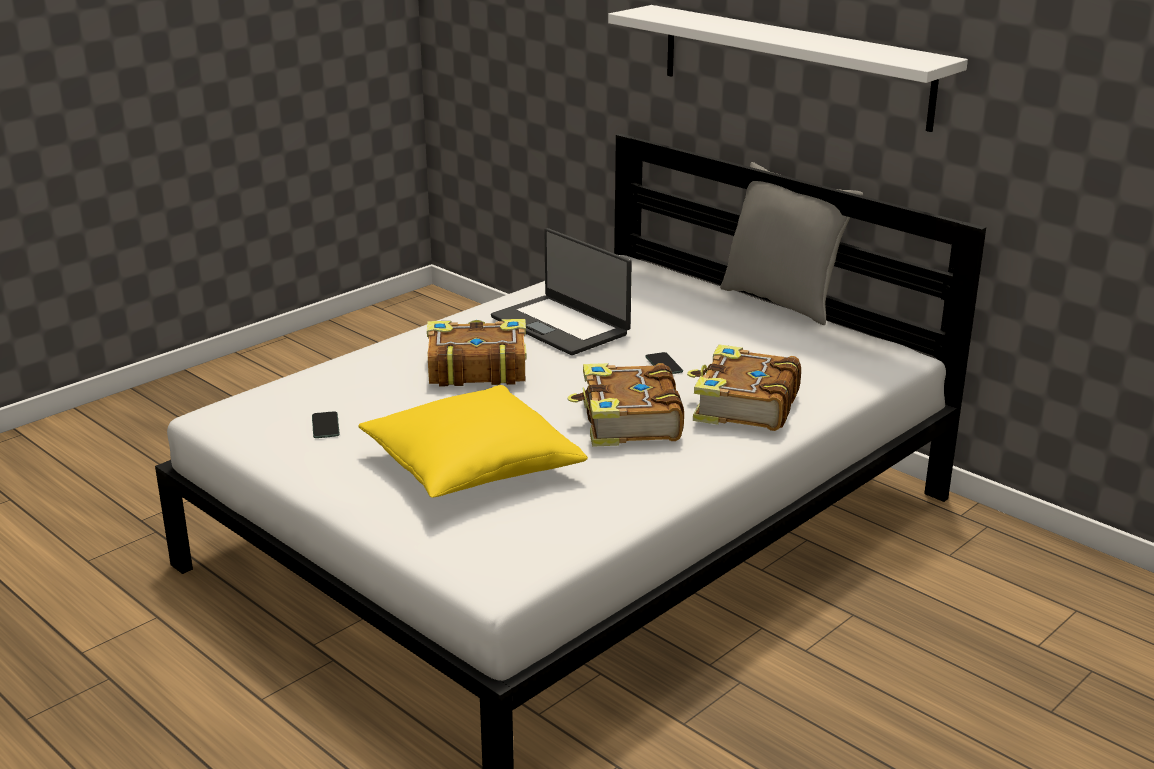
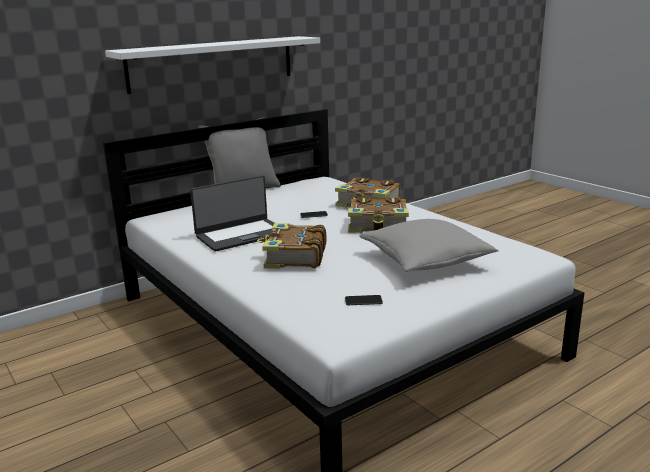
camera: 80 degrees left, 5 degrees down
(471, 467) = (425, 261): yellow pillow -> grey pillow

